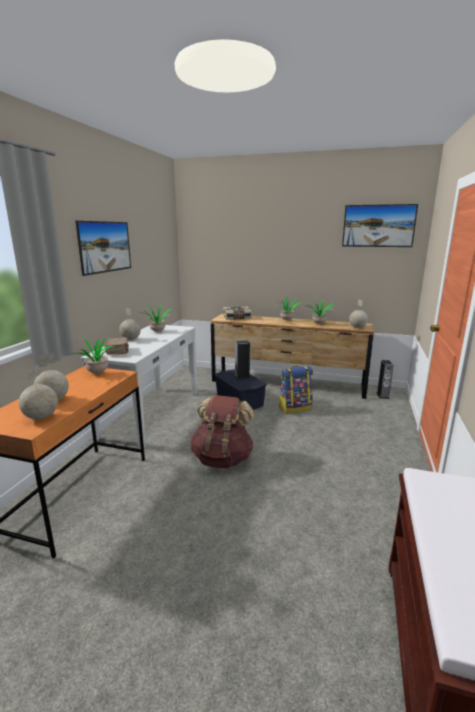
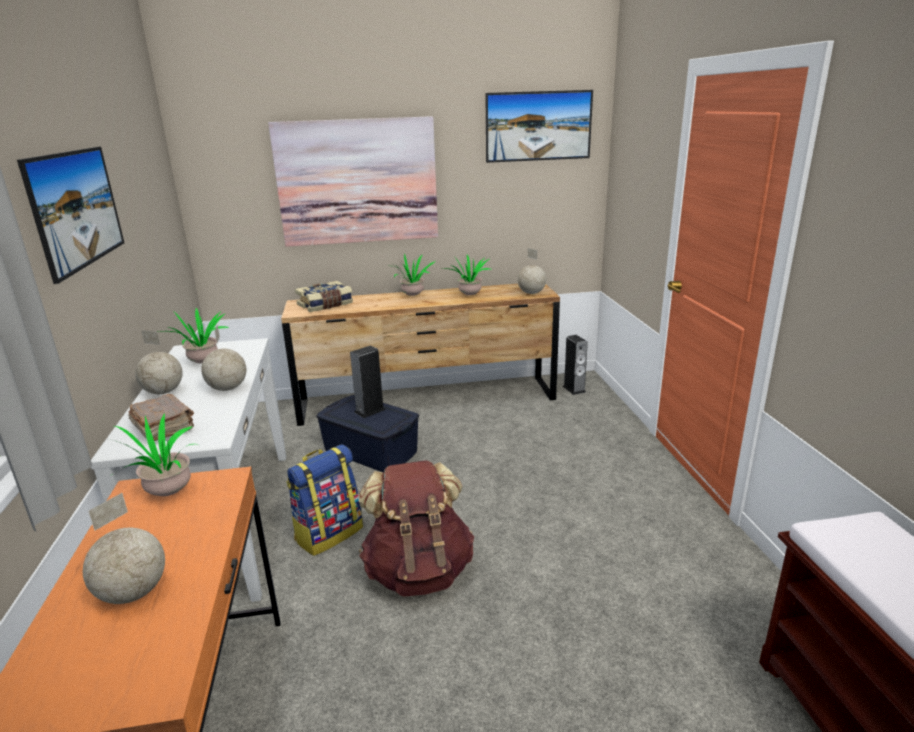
camera: 25 degrees left, 5 degrees up
(42, 417) = (149, 647): globe -> globe (228, 388)
(266, 253) = (357, 182): none -> picture
(295, 408) = (468, 442): backpack -> backpack (329, 533)

